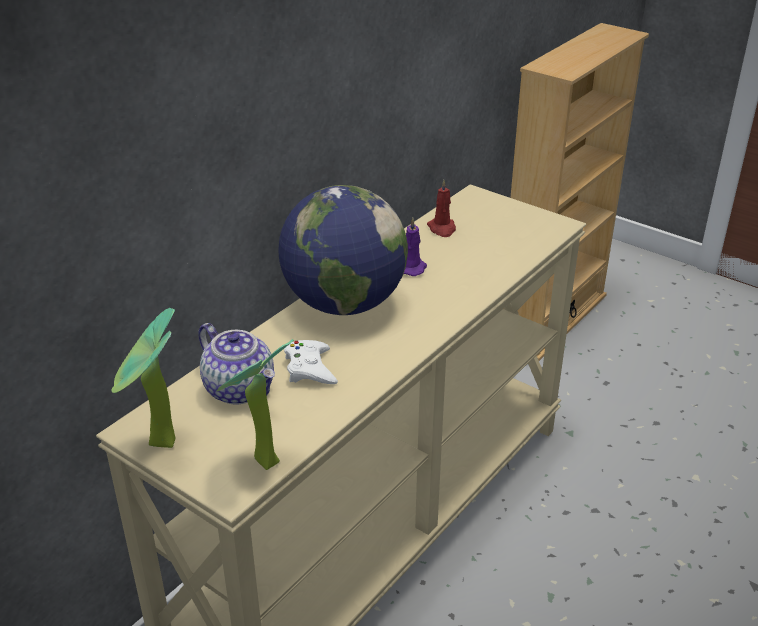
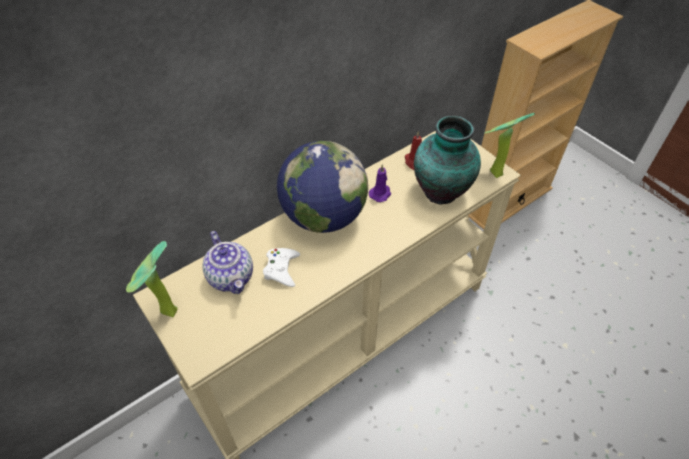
camera: 15 degrees right, 15 degrees up
(260, 462) = (223, 342): potted plant -> potted plant (492, 173)
(493, 253) = (442, 191): none -> vase

